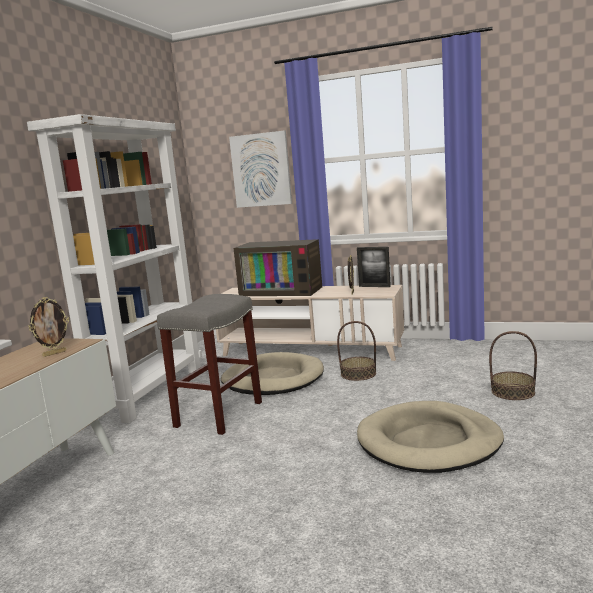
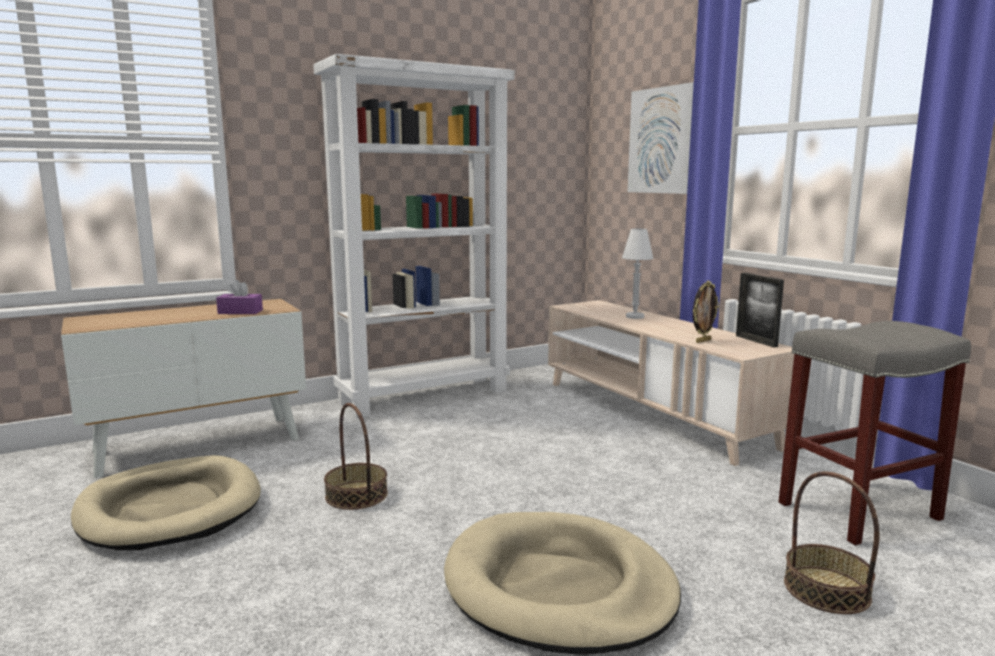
camera: 40 degrees right, 0 degrees up
(54, 353) = (240, 312): picture frame -> purple tissue box
(219, 415) = (430, 444): grey stool -> grey stool (858, 512)
(273, 379) = (549, 429): beige dog bed -> beige dog bed (170, 509)
(282, 291) = (635, 317): television -> white table lamp
(358, 374) = (652, 462): basket -> basket (357, 495)

